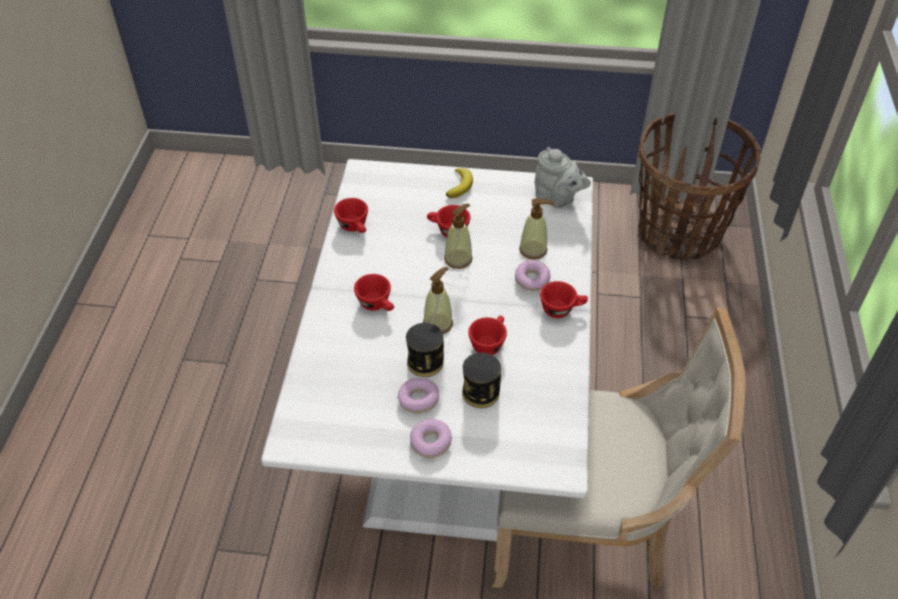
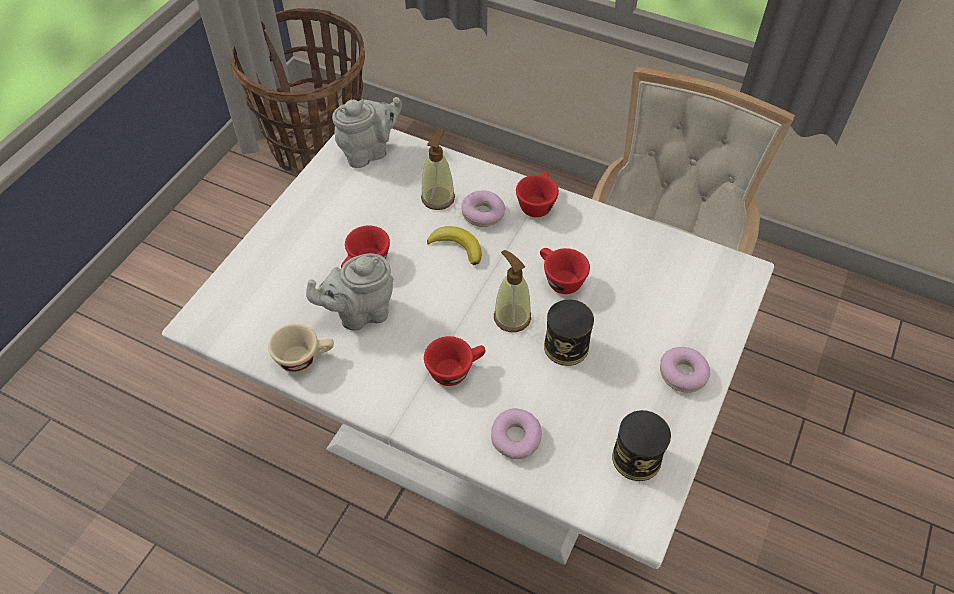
camera: 70 degrees left, 5 degrees up
(355, 227) = (305, 358): red cup -> beige cup
(403, 241) = (360, 313): none -> grey teapot
(418, 399) = (619, 368): donut -> donut (515, 438)
(458, 259) = (417, 268): soap dispenser -> none
(460, 185) = (293, 229): banana -> banana (457, 247)
(481, 392) = (627, 308): can -> can (636, 458)

